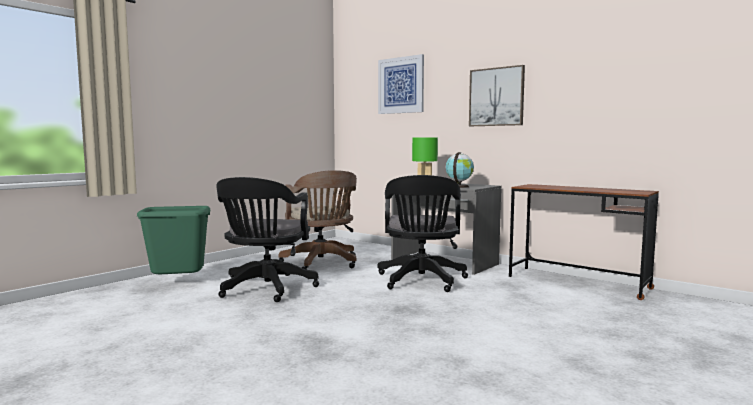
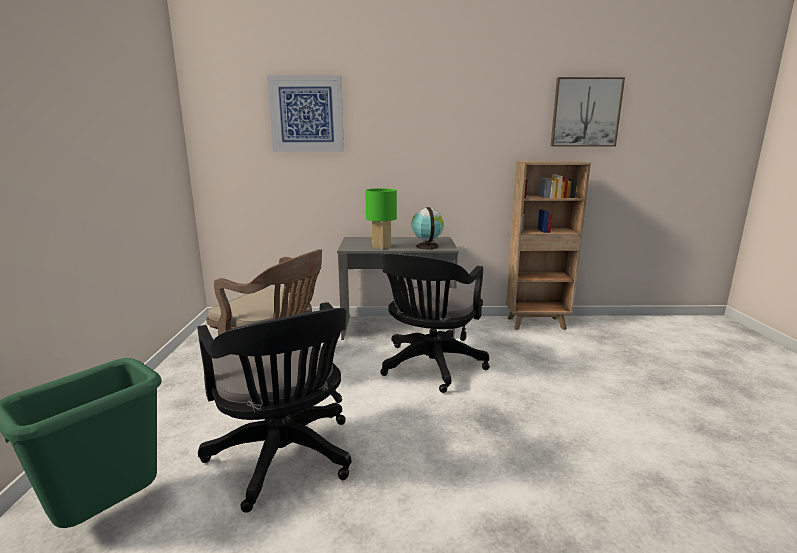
camera: 40 degrees left, 10 degrees up
(421, 281) = (430, 367): black office chair -> black office chair turned 60 degrees clockwise
(496, 97) = (442, 138): picture -> picture (585, 112)
(577, 282) = (537, 323): brown desk -> brown bookcase

